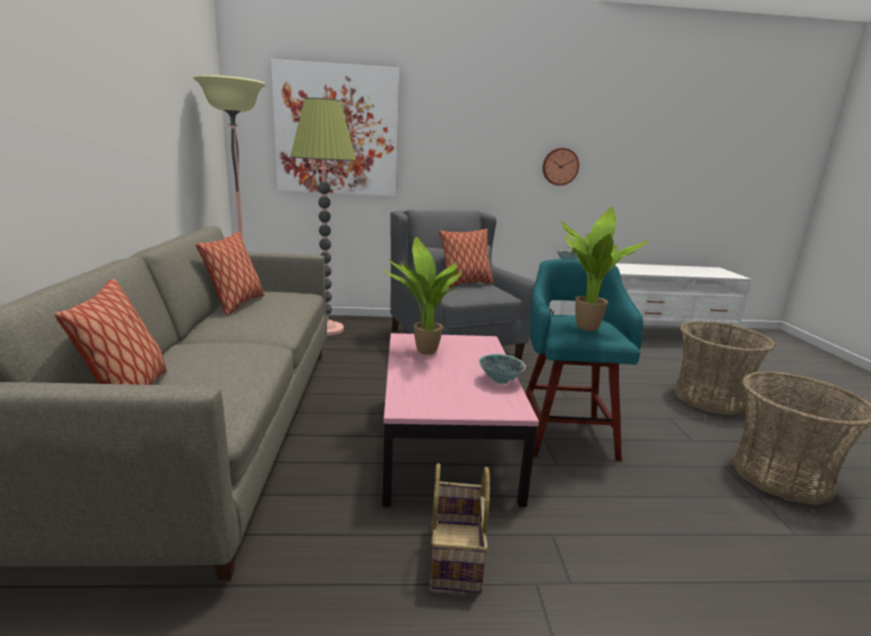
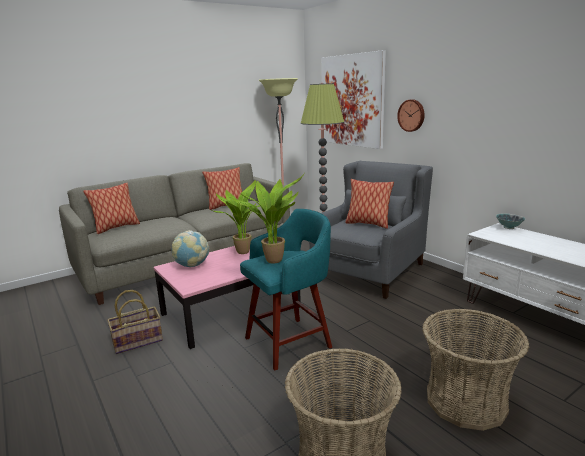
camera: 60 degrees right, 0 degrees up
(429, 390) = (192, 265): none -> globe
(499, 381) = (224, 276): bowl -> none
(560, 166) = (512, 126): wall clock -> wall clock (411, 115)

